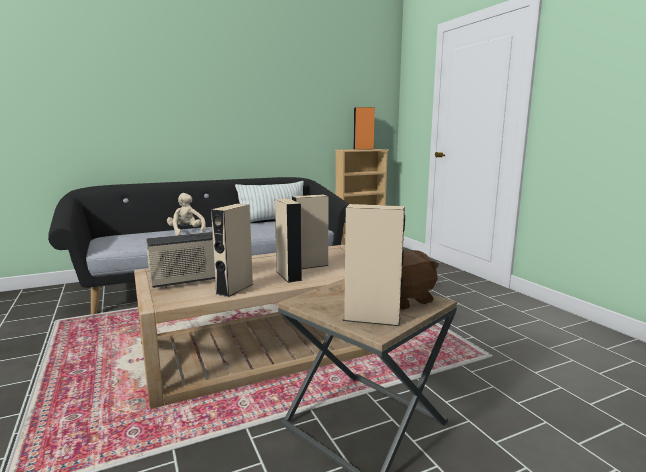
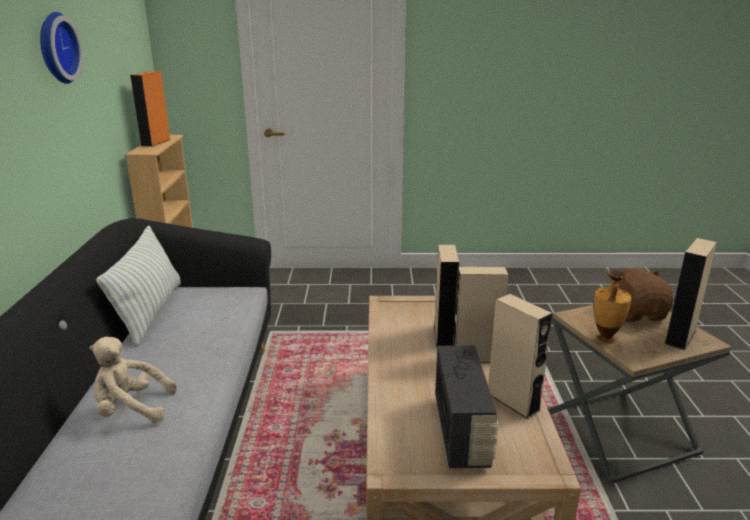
camera: 65 degrees left, 10 degrees up
(284, 83) = (55, 48): none -> wall clock
(326, 290) = (605, 340): none -> vase

